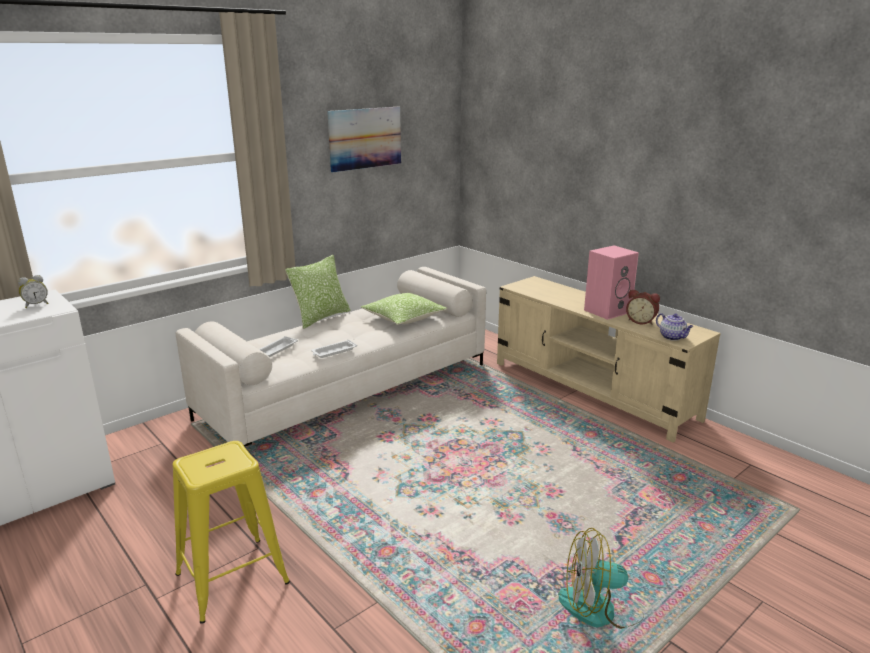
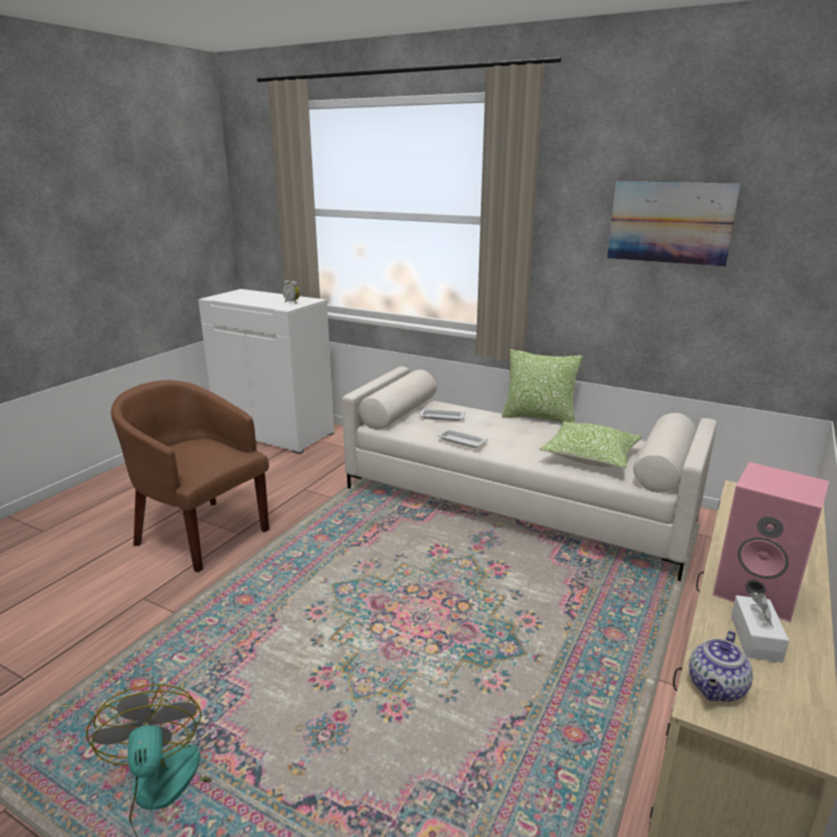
camera: 70 degrees right, 0 degrees up
(232, 578) = (200, 533): yellow stool -> brown armchair
(641, 321) = (755, 638): alarm clock -> white tissue box

